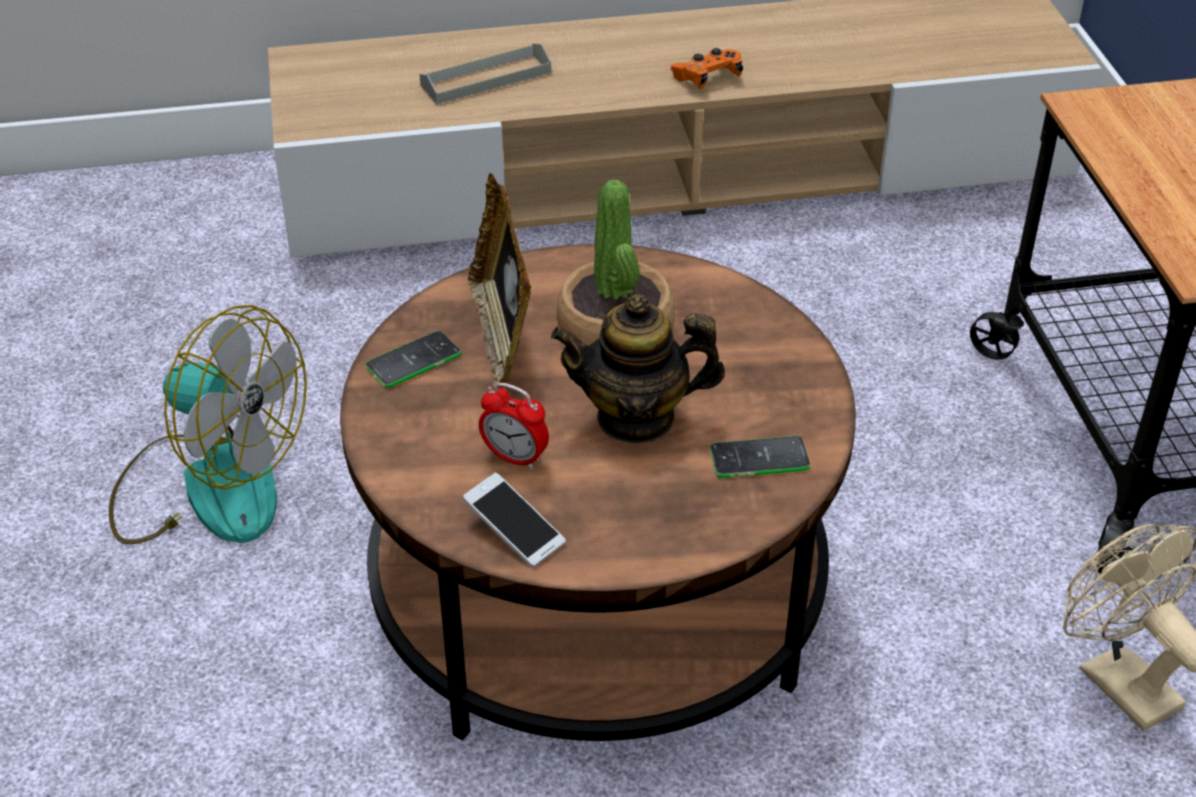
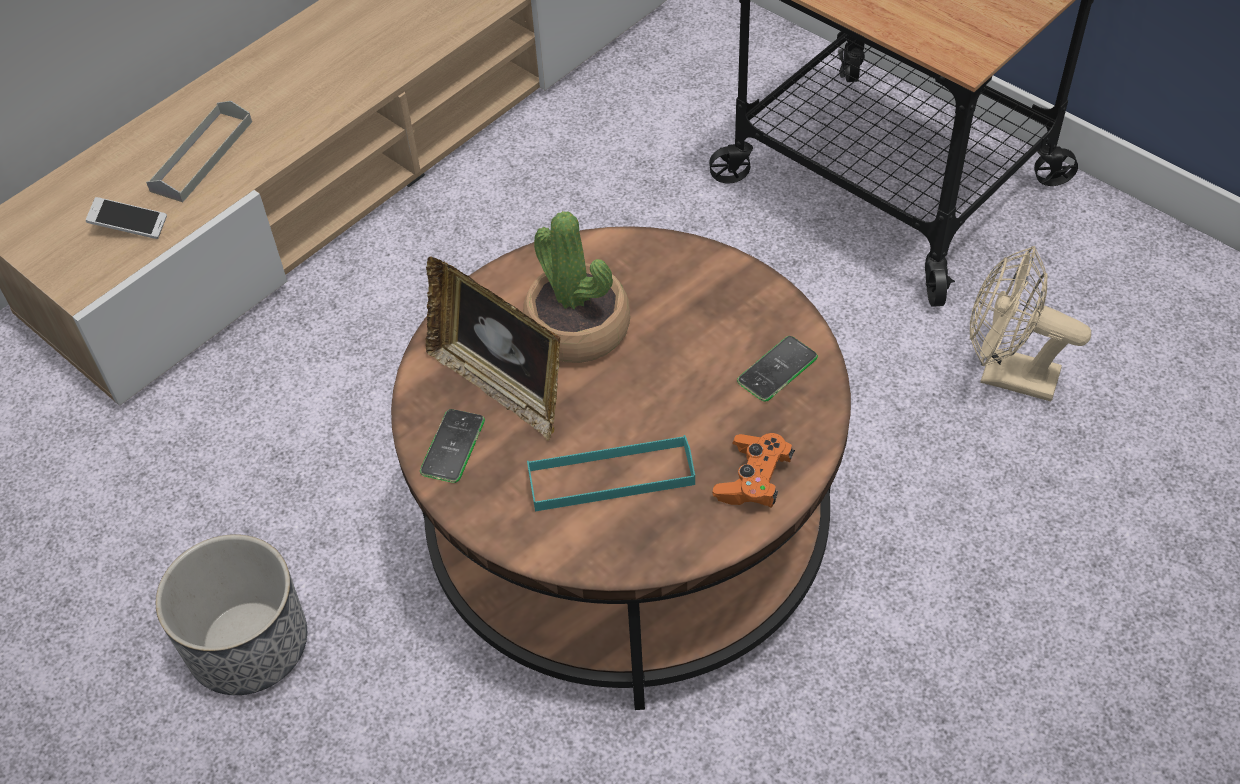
camera: 35 degrees left, 10 degrees up
(209, 485) = (249, 645): fan -> planter
(514, 531) = (670, 536): phone -> phone (130, 226)
(515, 457) = (611, 477): alarm clock -> turquoise tray
(636, 418) = (664, 390): teapot -> none
(707, 78) = (386, 62): orange game controller -> orange game controller (753, 479)

